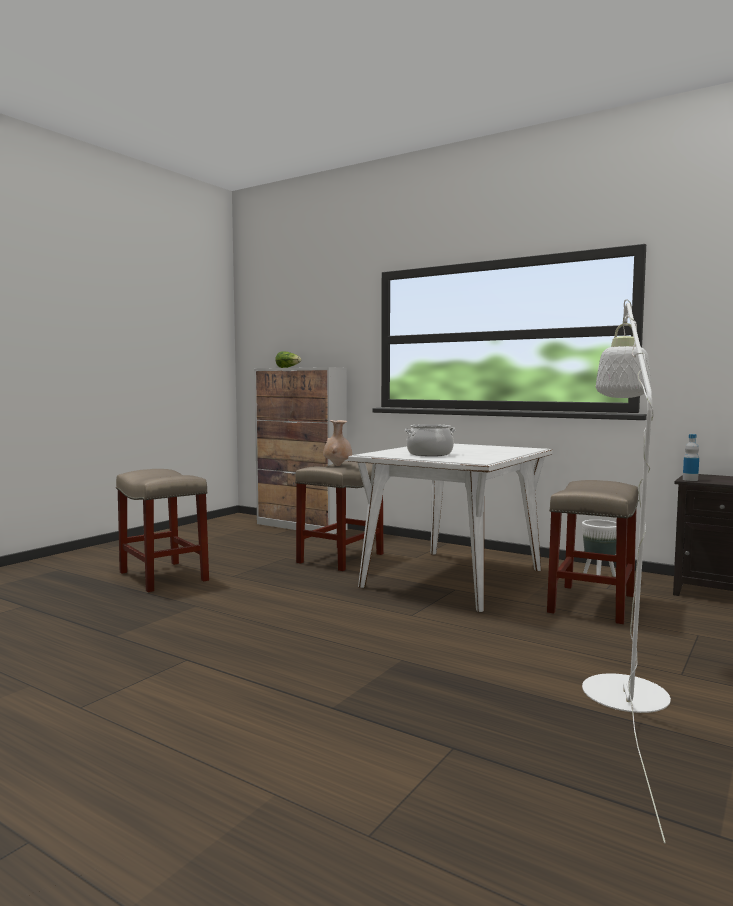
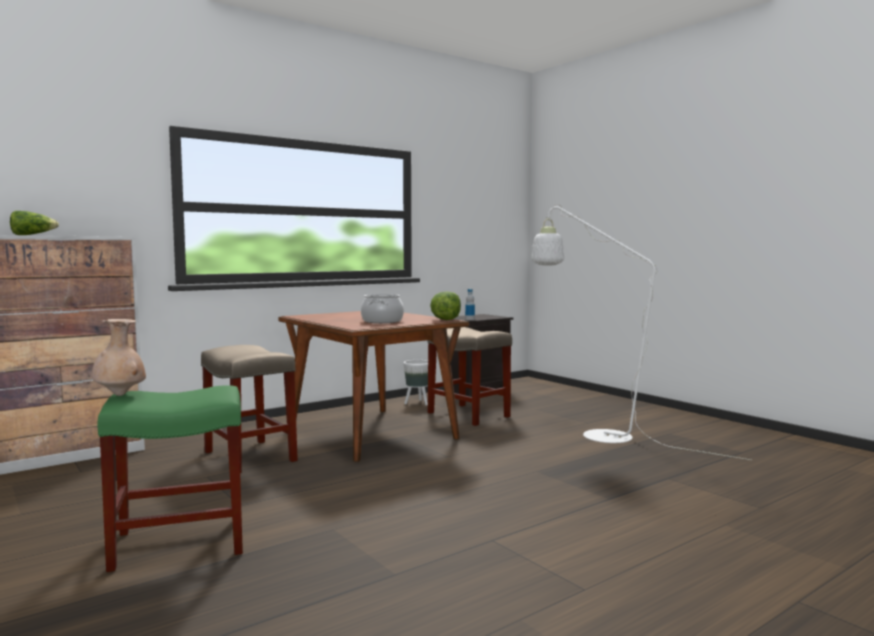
camera: 70 degrees left, 0 degrees up
(164, 576) = (182, 542): beige stool -> green stool
(337, 465) = (244, 352): beige vase -> beige vase (120, 395)
(453, 578) = (372, 433): white dining table -> brown dining table
(479, 461) = (445, 319): none -> lettuce

